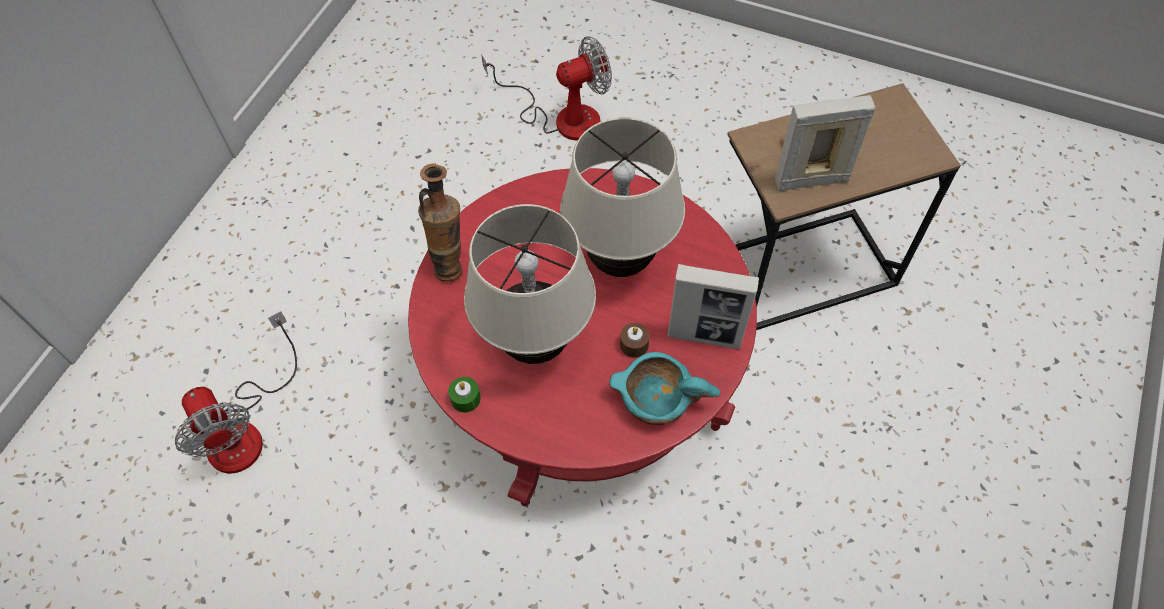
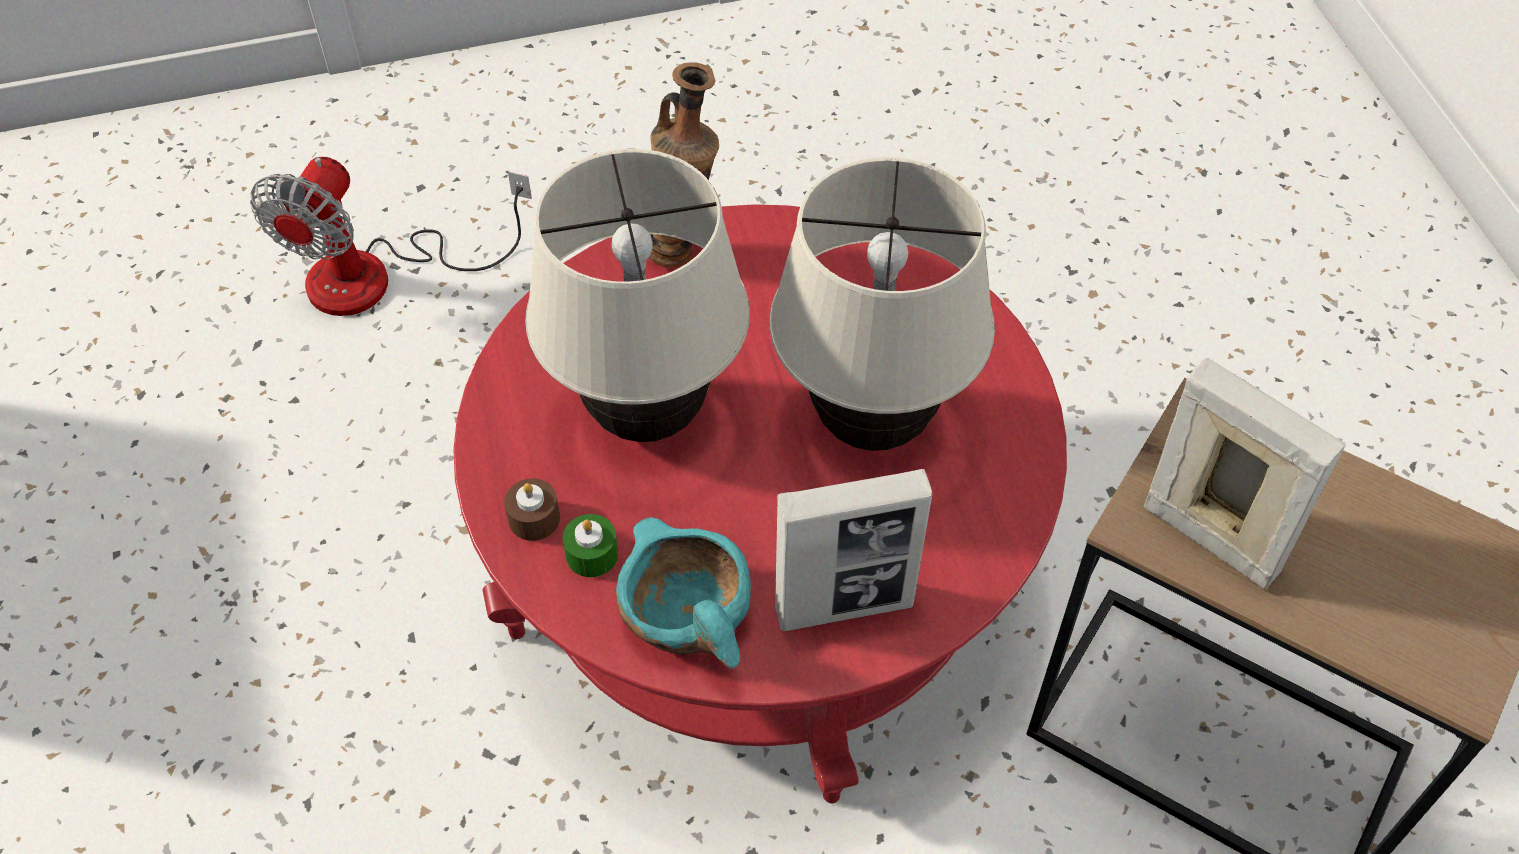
camera: 50 degrees right, 5 degrees down
(465, 398) = (500, 396): green candle -> green candle (592, 554)
(563, 117) = (1147, 264): fan -> none
(634, 344) = (750, 528): brown candle -> brown candle (534, 518)
(704, 336) = (844, 607): picture frame -> picture frame turned 75 degrees counterclockwise

